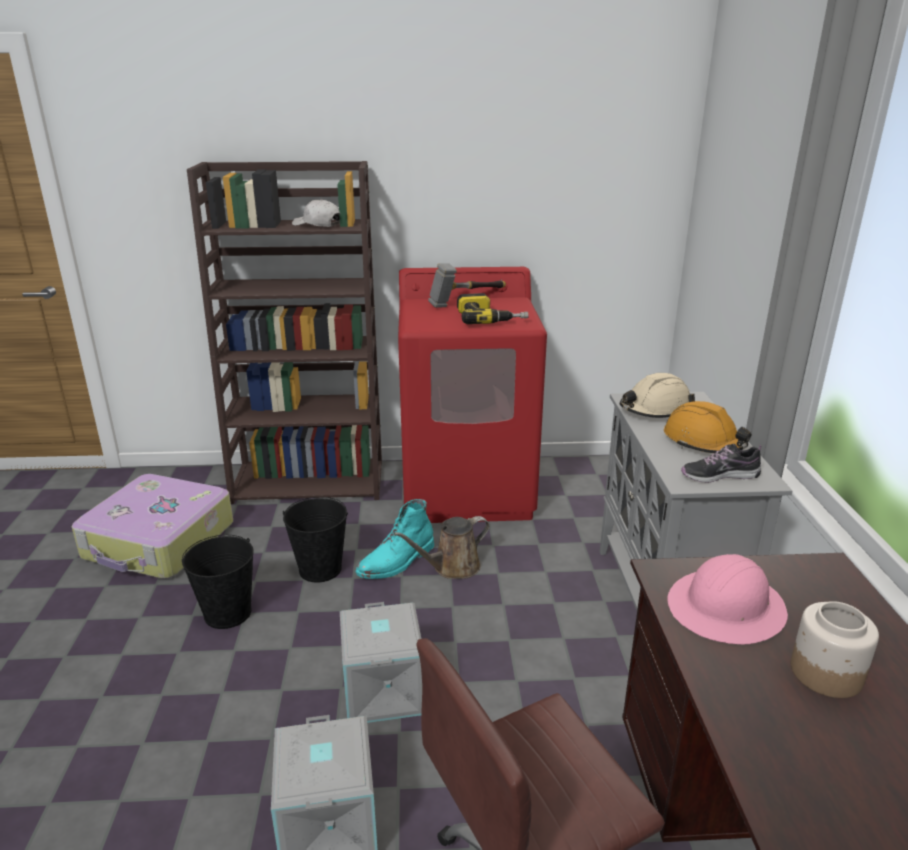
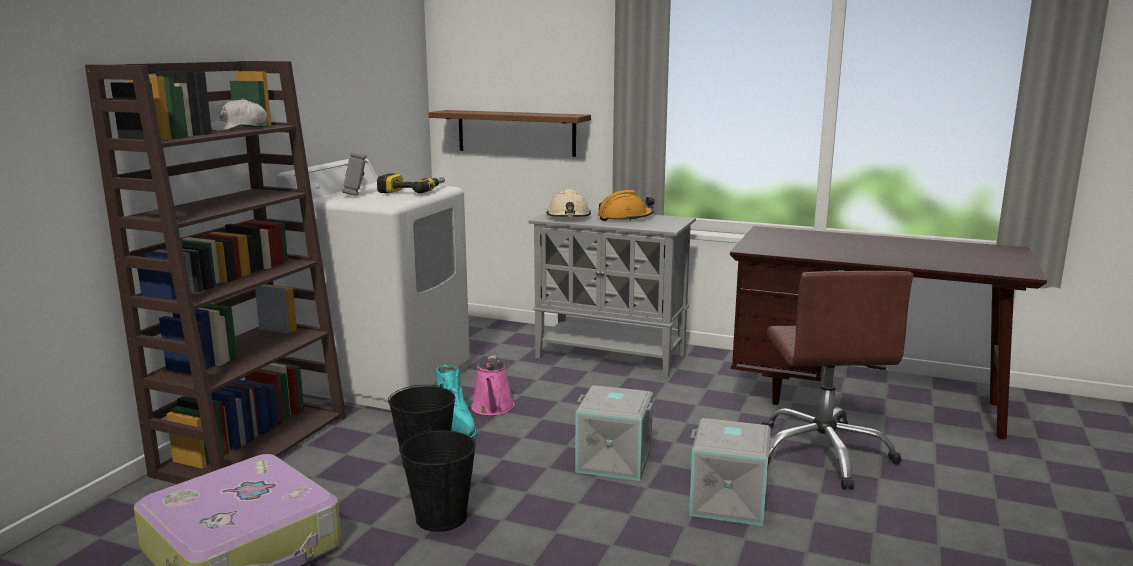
camera: 65 degrees left, 10 degrees down
(452, 567) = (492, 408): brown watering can -> pink watering can
(467, 488) = (386, 379): red washing machine -> white washing machine
(719, 476) = (667, 223): shoe -> none
(726, 278) = (516, 132): none -> brown shelf
(726, 609) = (786, 247): pink hard hat -> none
(825, 673) = (839, 244): jar -> none

